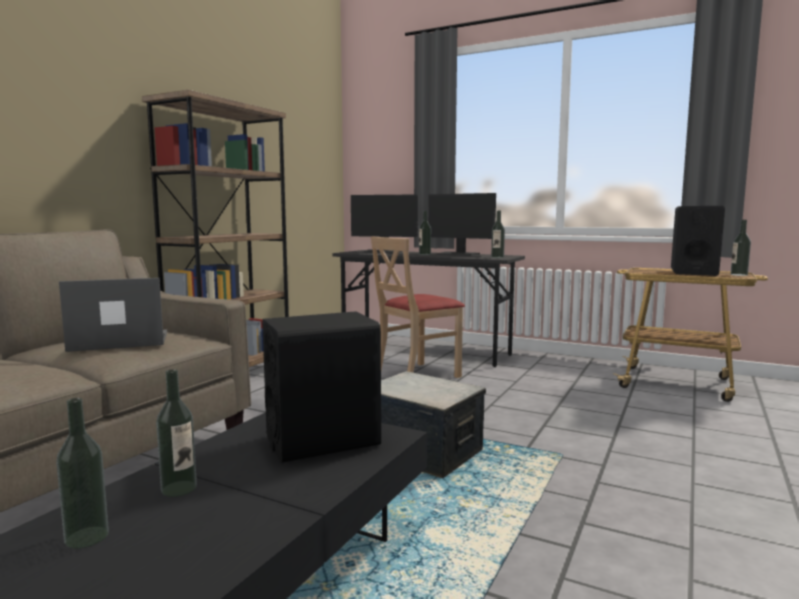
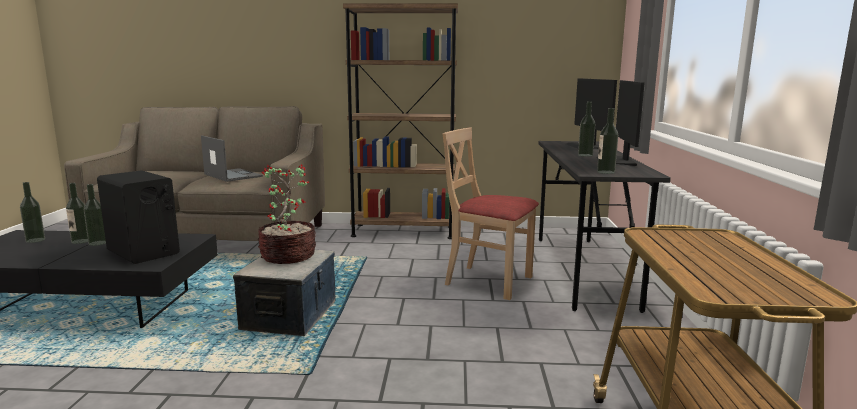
camera: 65 degrees right, 5 degrees up
(408, 386) = (287, 256): none -> potted plant
(693, 272) = (725, 261): black speaker -> none
(739, 275) = (783, 295): bottle -> bottle (98, 243)

